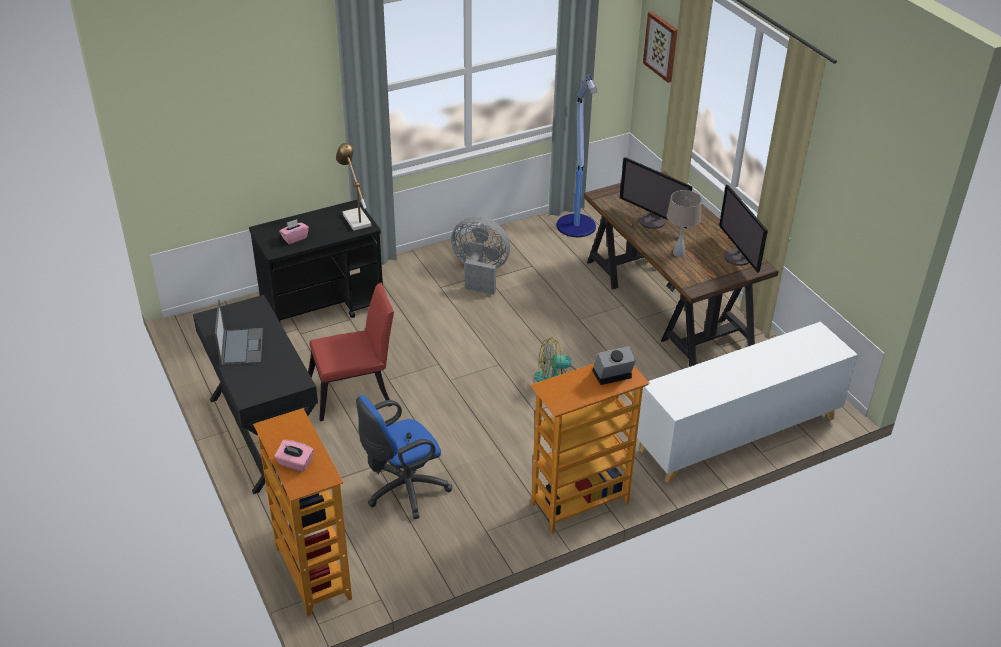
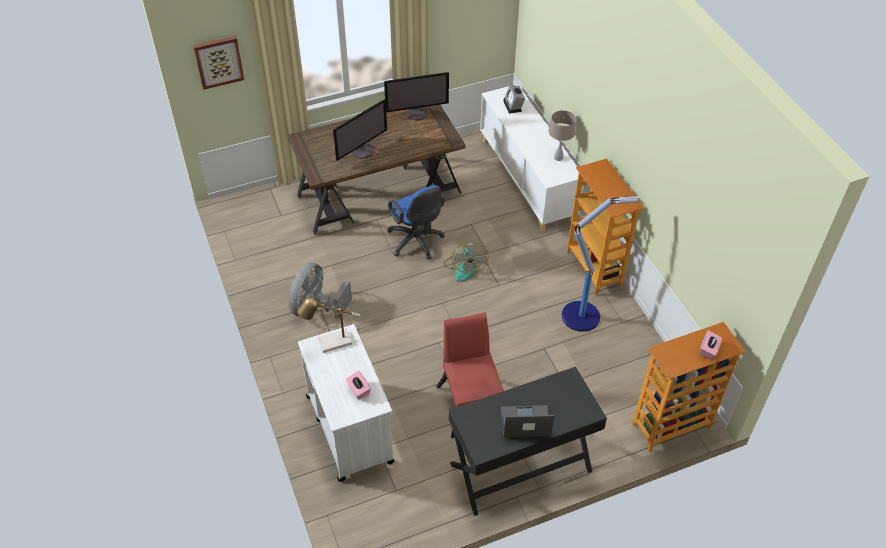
camera: 85 degrees left, 10 degrees up
(323, 308) = (349, 428): black cart -> white cart
(403, 490) = (585, 370): blue office chair -> blue office chair (416, 242)
(576, 227) = (259, 236): floor lamp -> floor lamp (582, 316)
(611, 376) = (600, 175): alarm clock -> alarm clock (513, 106)
(678, 253) = (408, 143): beige table lamp -> beige table lamp (558, 157)

